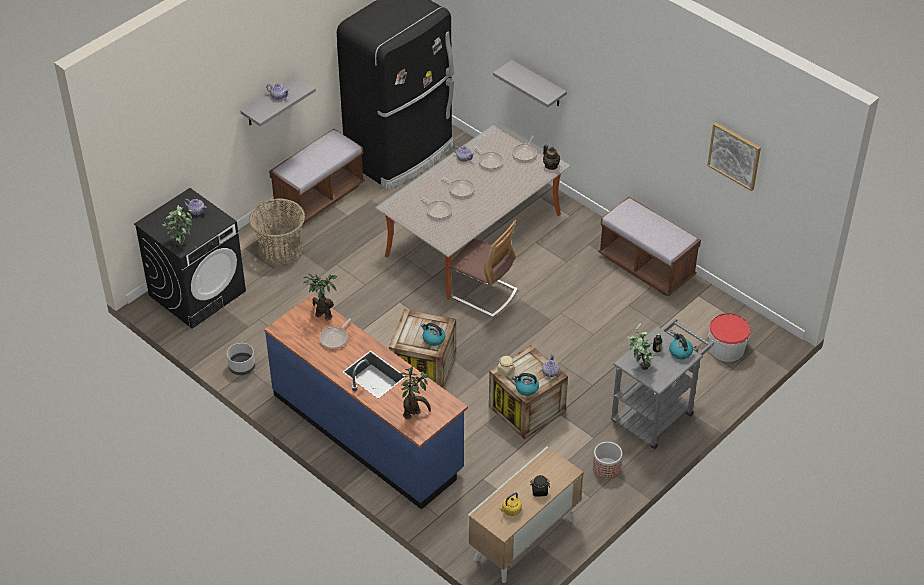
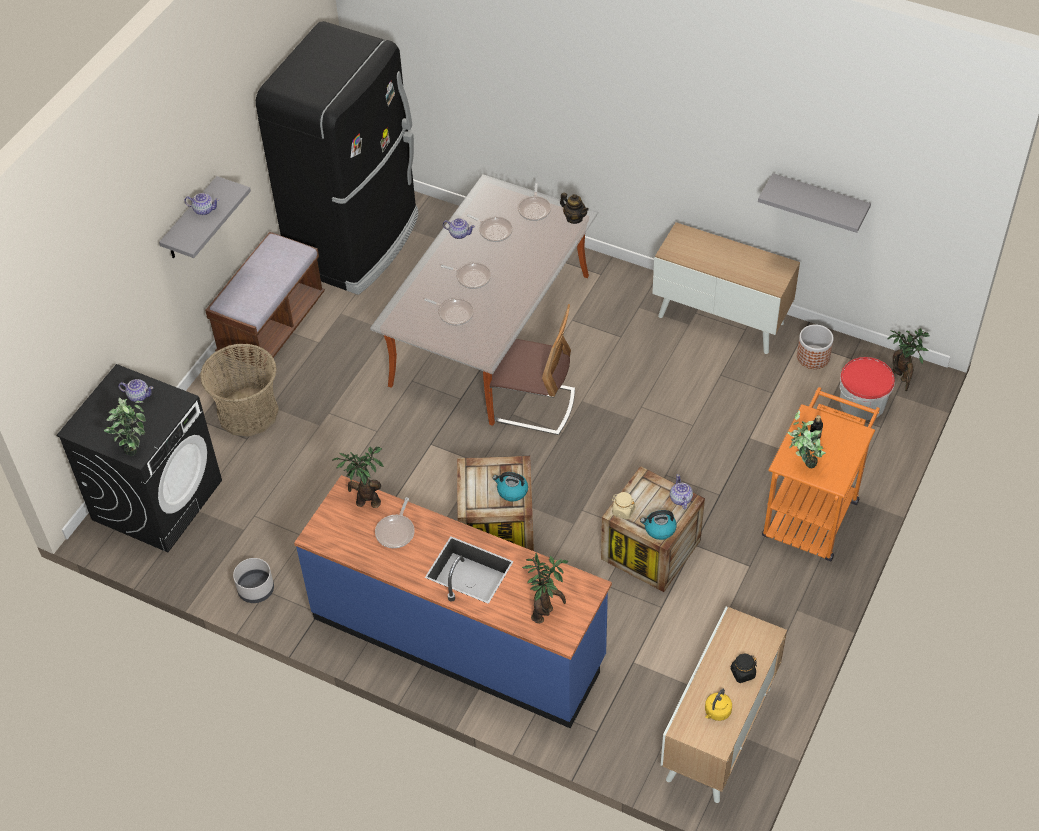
camera: 15 degrees left, 5 degrees up
(538, 84) = (533, 115): grey shelf -> grey shelf (819, 200)
(606, 468) = (783, 604): planter -> planter (813, 357)
(646, 267) = (721, 319): brown bench -> cabinet
(656, 413) = (813, 511): grey cart -> orange cart
(680, 352) = (845, 432): kettle -> none
(734, 155) = (841, 157): picture -> none
(764, 338) = (902, 377): none -> potted plant

